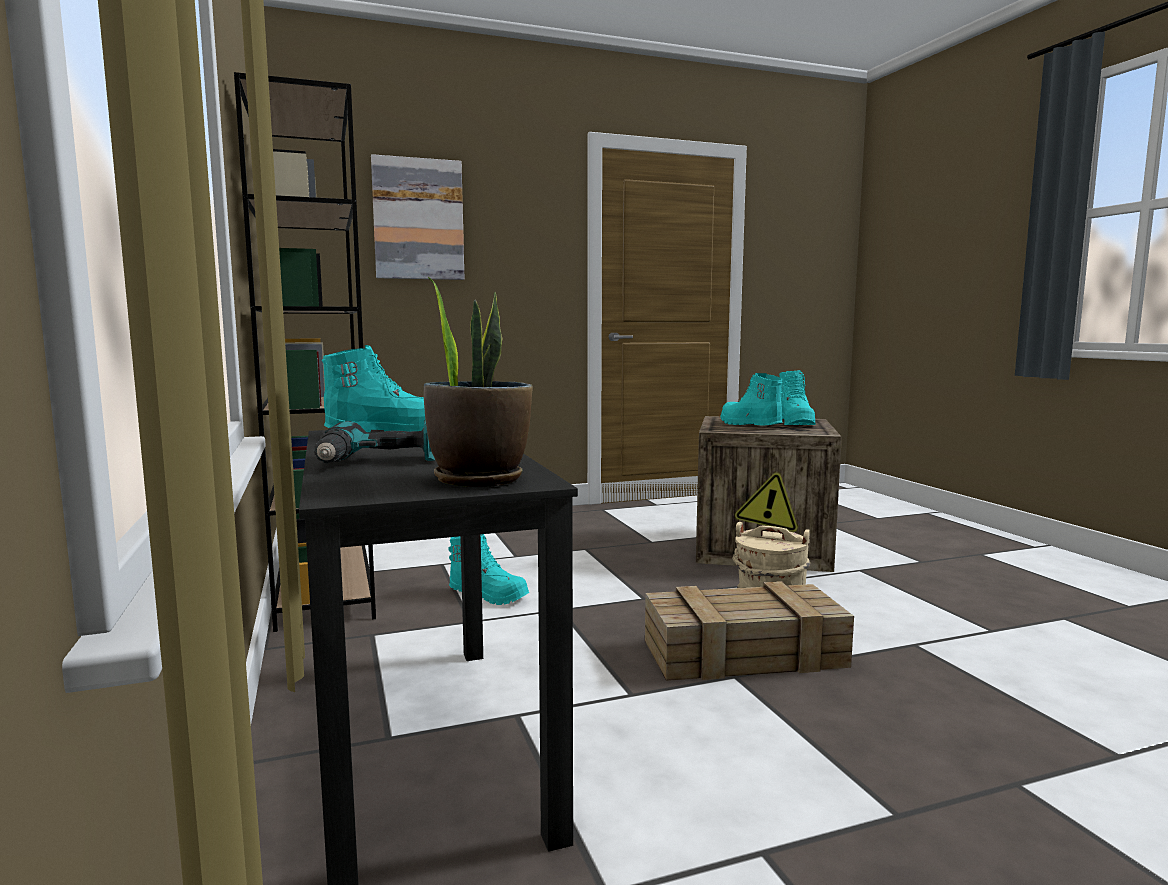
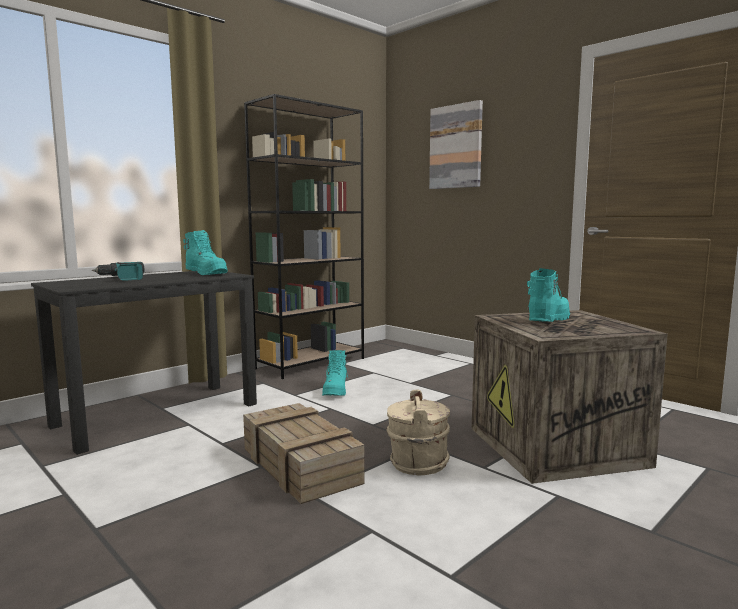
camera: 65 degrees right, 0 degrees up
(479, 479) = (80, 286): potted plant -> none
(795, 423) = (598, 328): turquoise boot -> none

